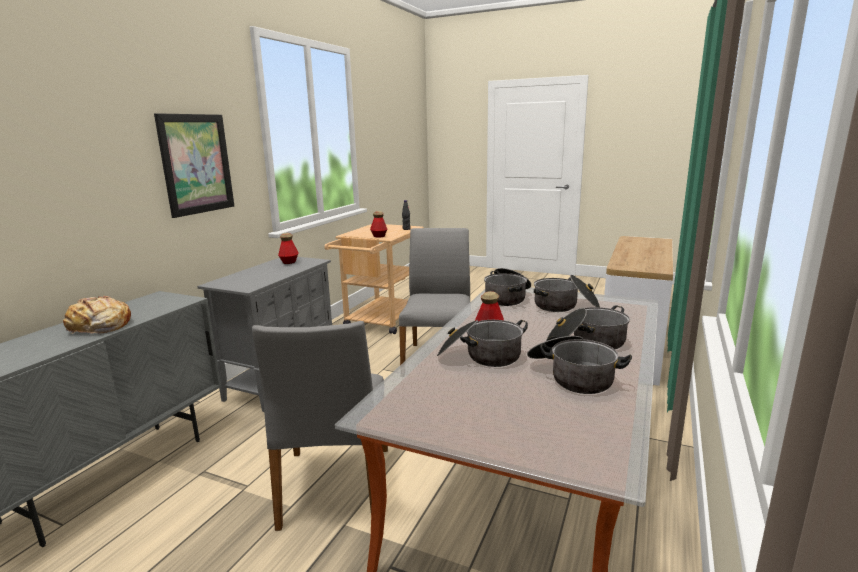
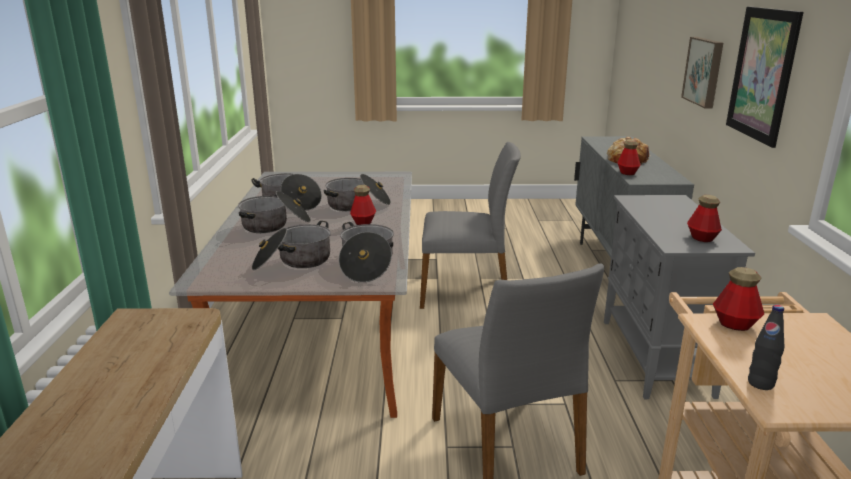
camera: 155 degrees right, 5 degrees up
(97, 188) = (704, 71): none -> picture
(164, 309) = (627, 173): none -> bottle
(334, 486) = (466, 291): grey chair -> grey chair turned 120 degrees clockwise

